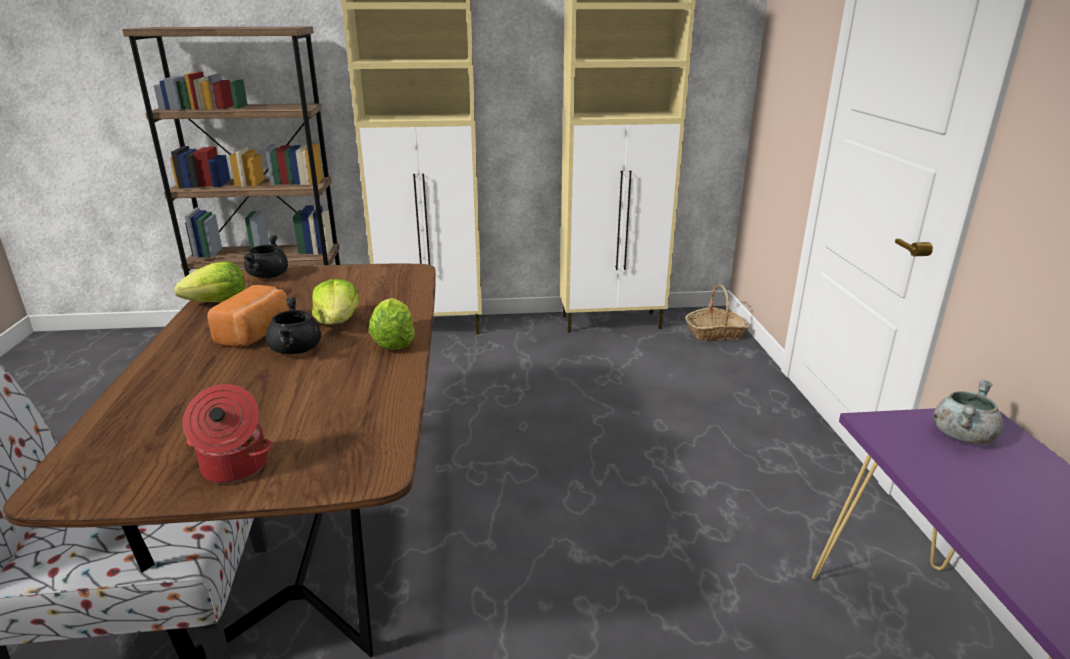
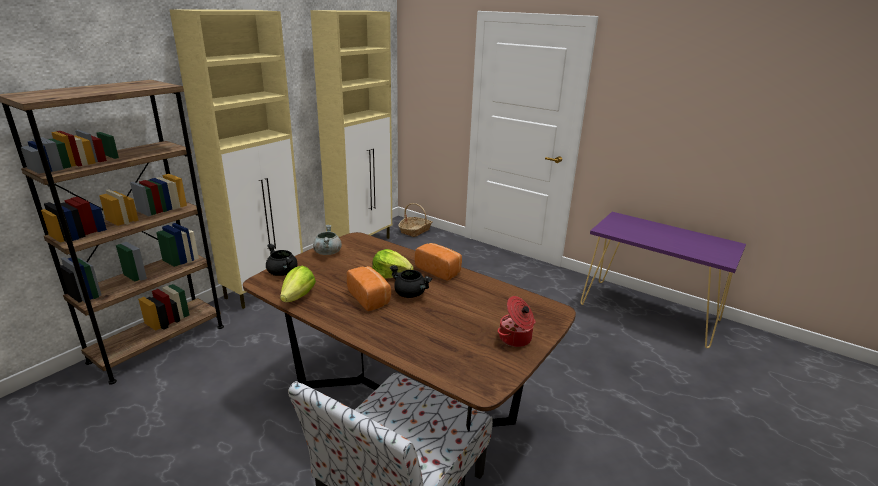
camera: 50 degrees left, 0 degrees up
(394, 341) = (439, 270): lettuce -> bread
(962, 435) = (622, 223): grey cooking pot -> grey cooking pot (327, 252)

